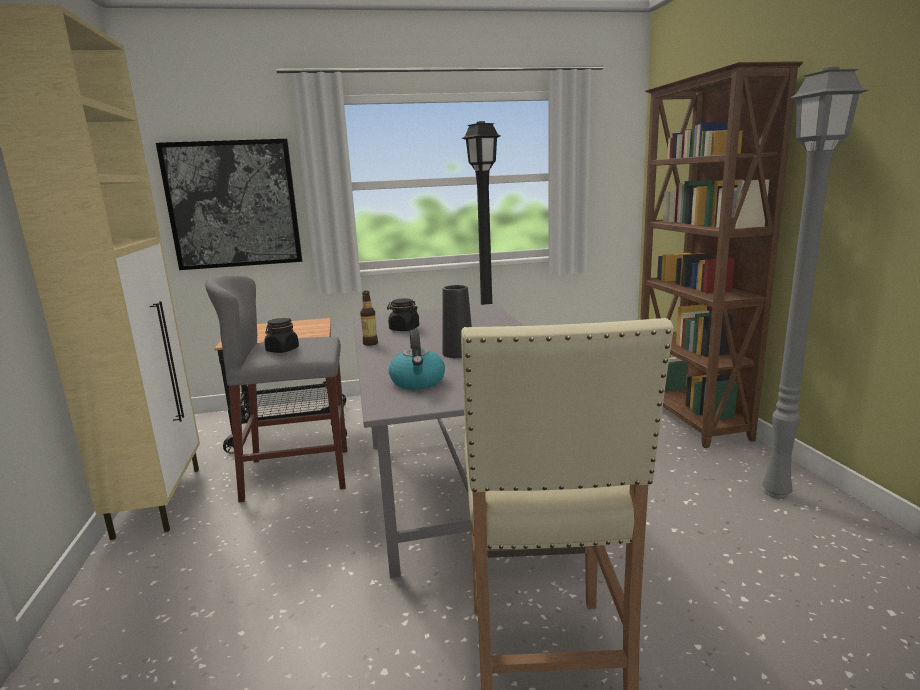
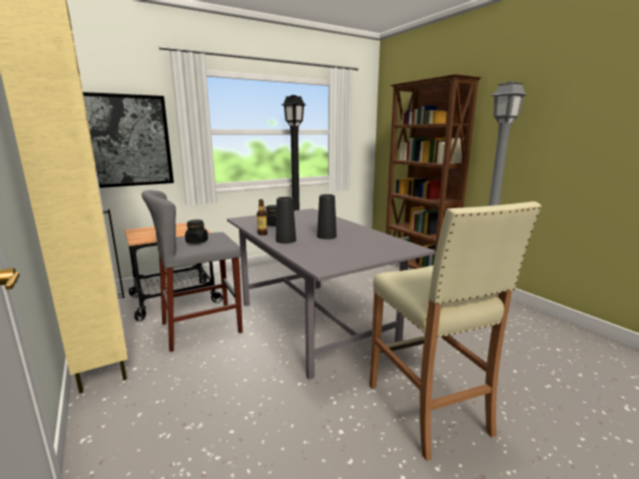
camera: 20 degrees left, 0 degrees up
(390, 356) = (286, 240): none -> black vase
(418, 382) = (323, 253): kettle -> none

